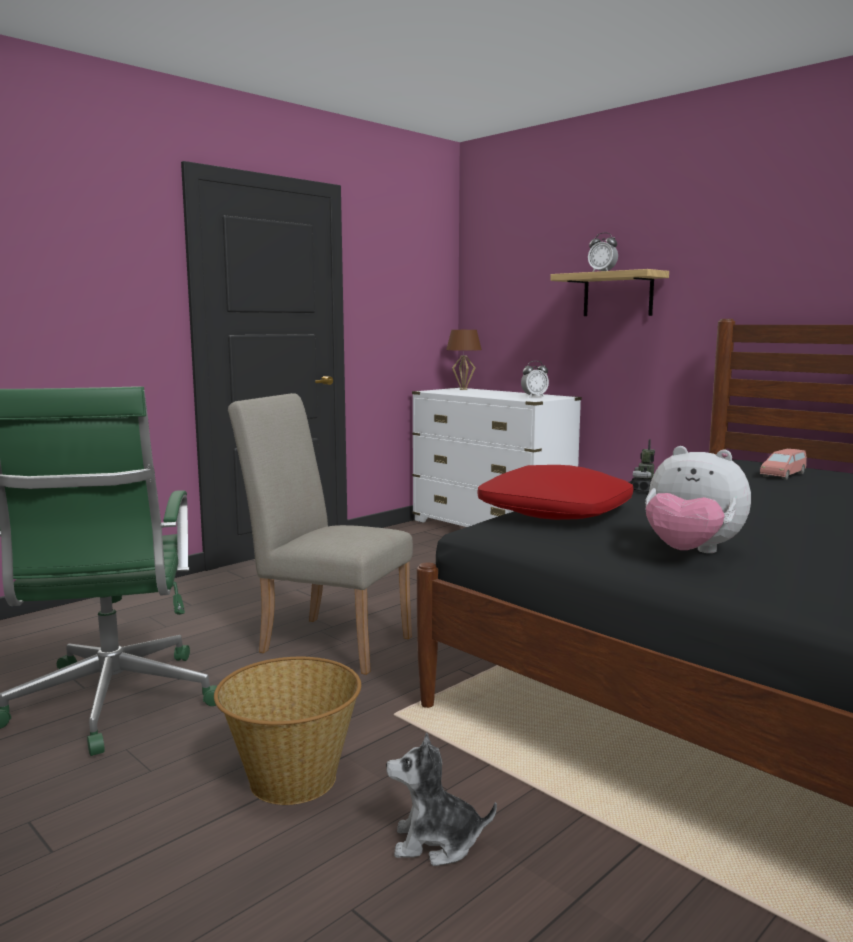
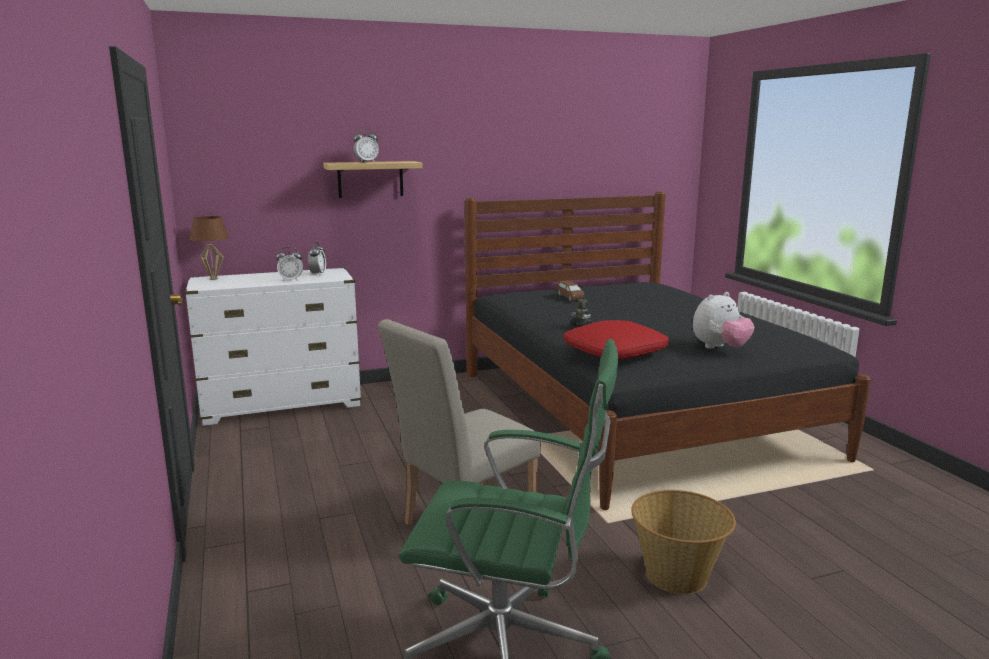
camera: 65 degrees left, 5 degrees up
(436, 843) = (758, 542): plush toy -> none
(496, 396) = (291, 280): none -> alarm clock
(783, 475) = (570, 297): pink toy car -> brown toy car

